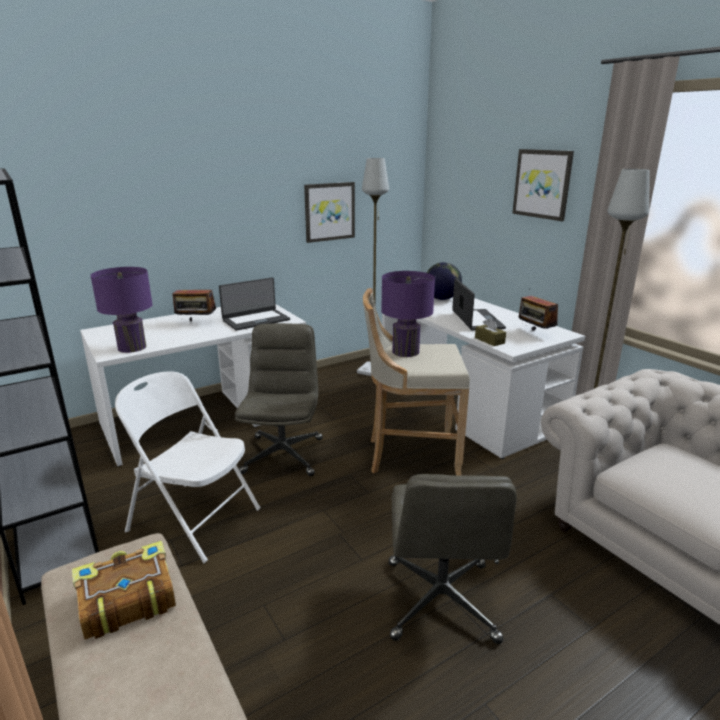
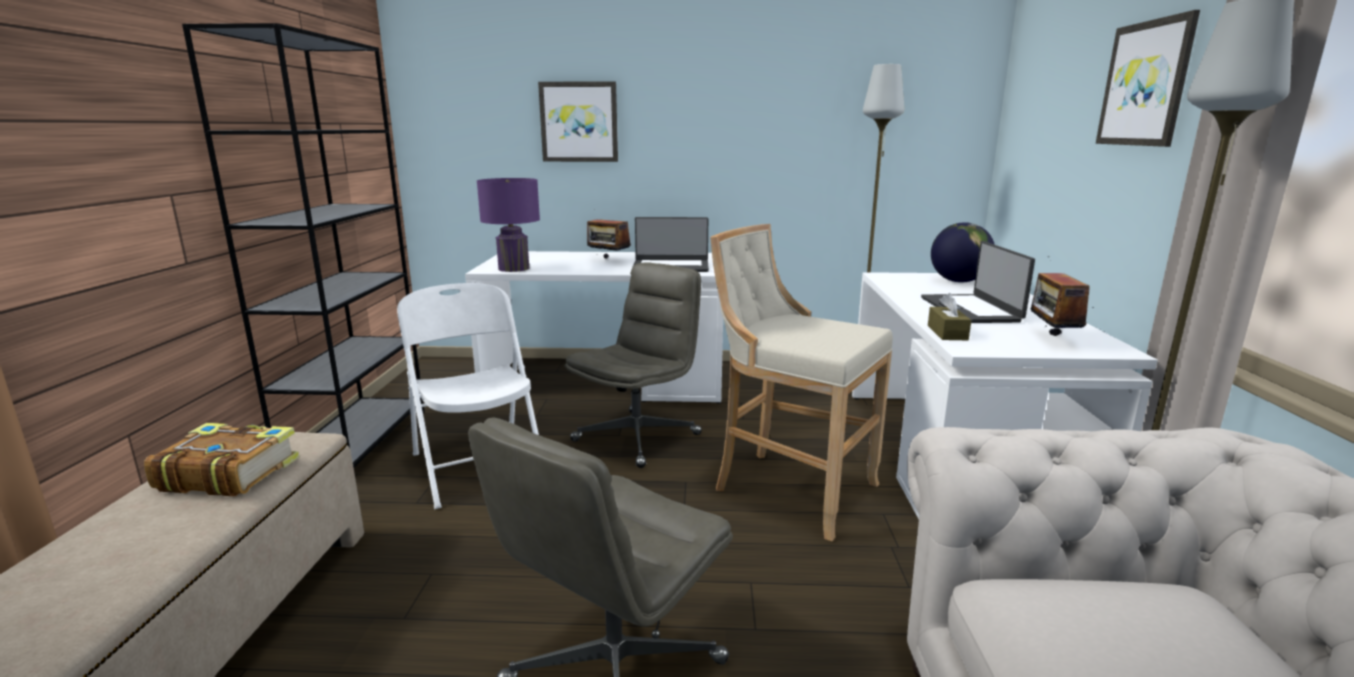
camera: 35 degrees right, 5 degrees down
(329, 211) = (827, 146): picture -> picture (579, 122)
(405, 352) = (797, 323): purple table lamp -> none
(476, 320) = (971, 309): laptop -> laptop turned 150 degrees clockwise

